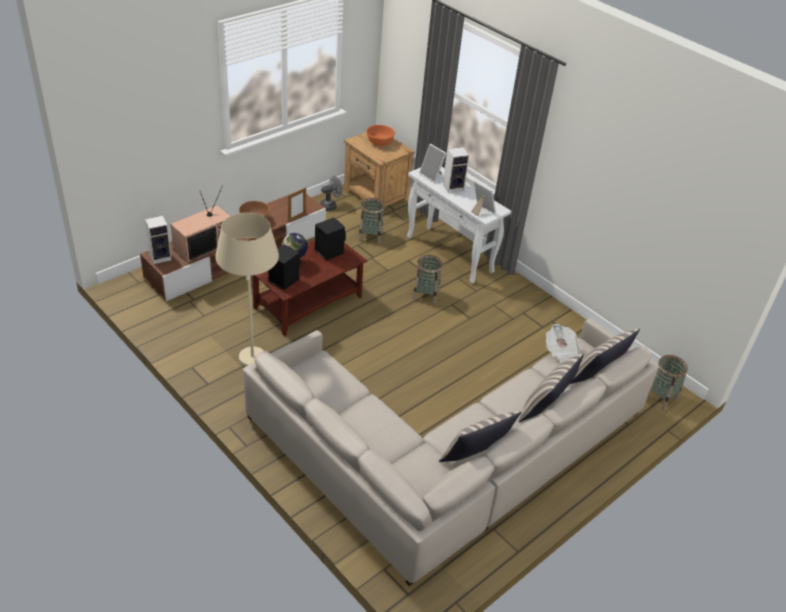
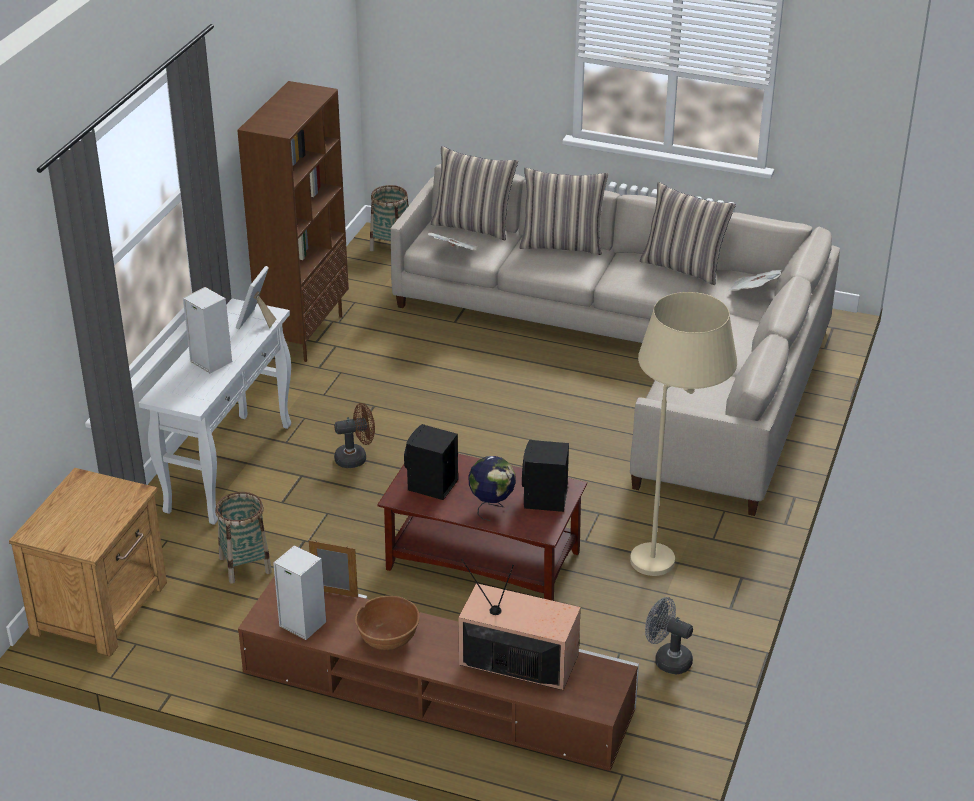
camera: 115 degrees left, 5 degrees down
(161, 257) = (594, 694): speaker -> speaker (300, 624)
(330, 206) = (183, 649): grey fan -> grey fan (667, 659)
(379, 143) = (73, 515): orange bowl -> none
(414, 477) = (753, 292): none -> newspaper
(426, 295) = (356, 458): basket -> brown fan
(432, 176) = (190, 390): picture frame -> none
(564, 320) = (304, 333): none -> brown bookcase

